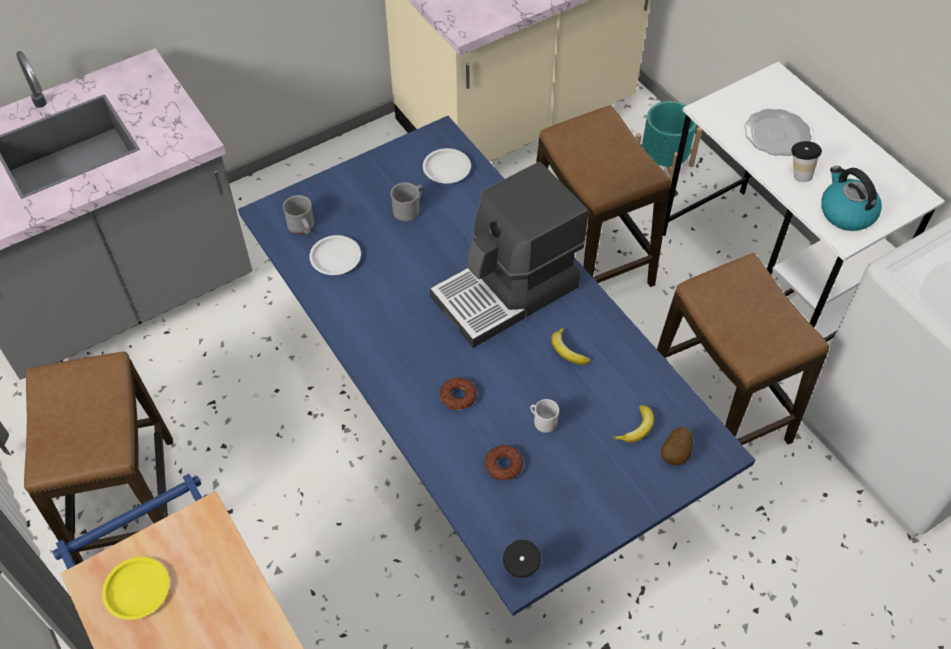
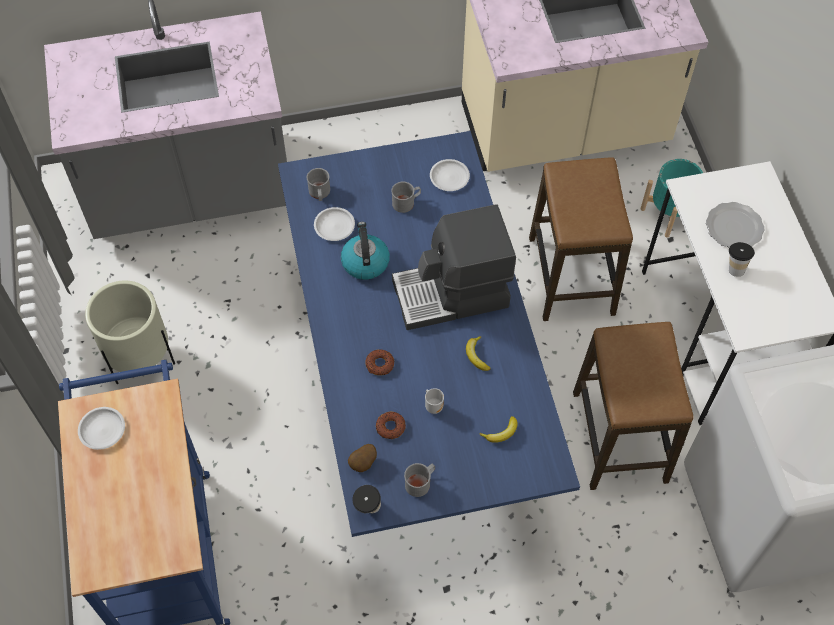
camera: 20 degrees right, 5 degrees up
(128, 504) = (141, 359): stool -> beige planter
(138, 590) = (102, 430): yellow plate -> white plate
(569, 518) = (420, 482): none -> grey mug
(676, 455) = (521, 462): potato -> potato (363, 463)
(846, 212) = (757, 313): kettle -> kettle (365, 262)

